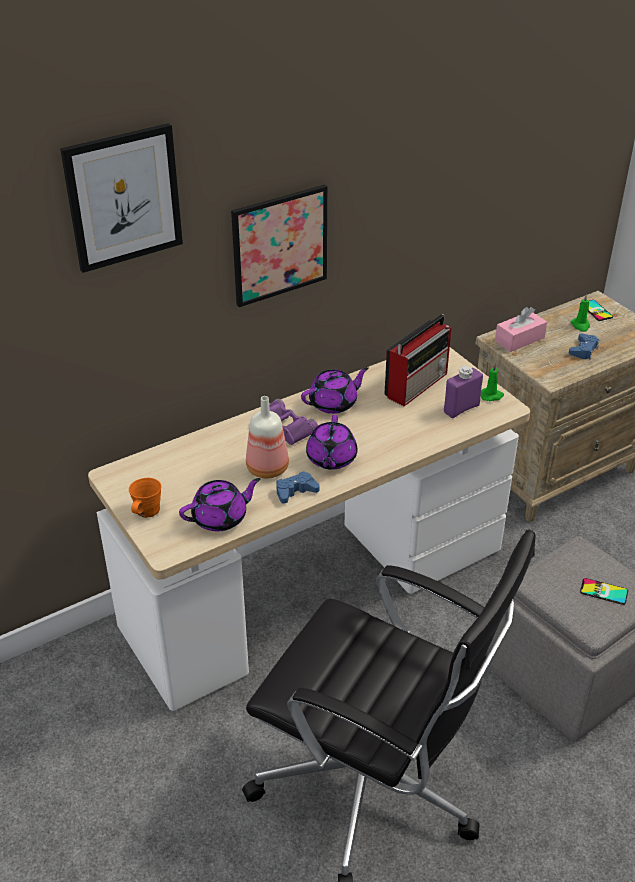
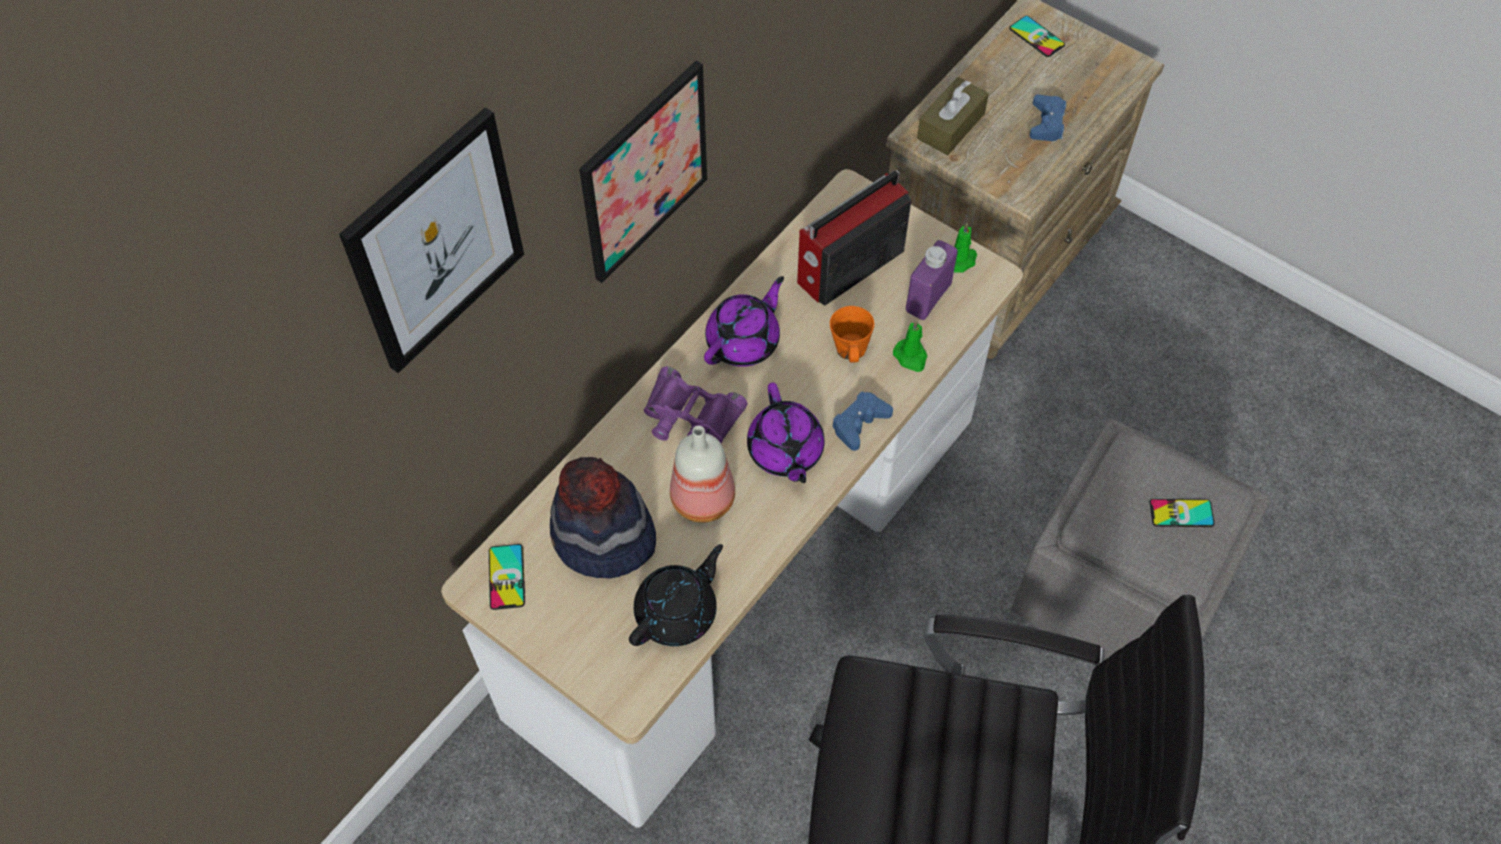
camera: 20 degrees left, 20 degrees up
(129, 475) = (506, 577): none -> phone
(147, 511) = (565, 637): orange mug -> orange mug (850, 350)
(196, 472) = (603, 538): none -> hat
(221, 518) = (678, 612): purple teapot -> black teapot
(295, 491) = (761, 529): blue game controller -> blue game controller (859, 423)
(417, 384) = (848, 267): radio -> radio turned 150 degrees counterclockwise
(519, 339) = (951, 126): pink tissue box -> brown tissue box
(580, 325) = (1026, 74): green candle -> green candle (911, 357)

